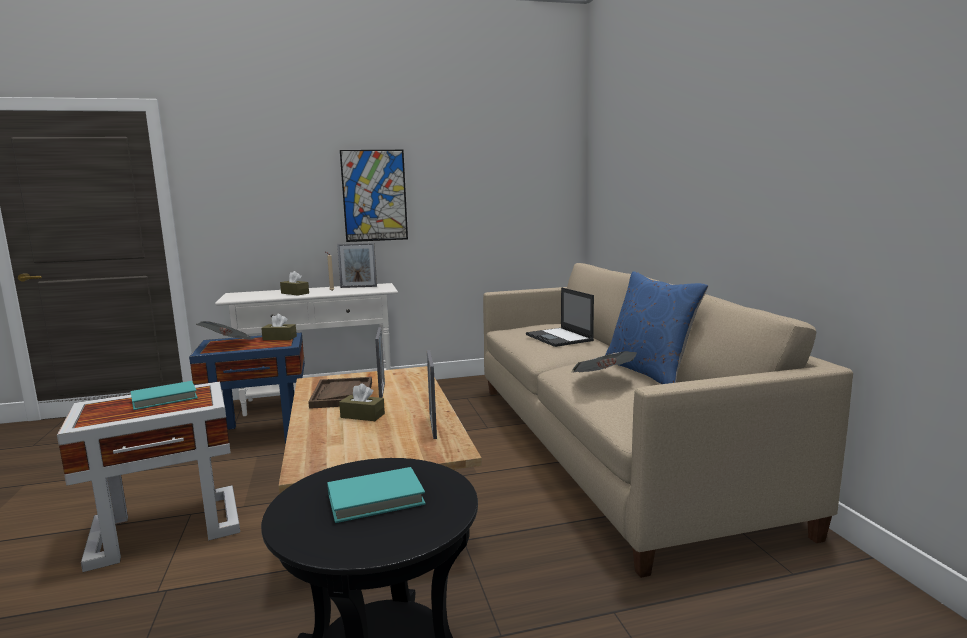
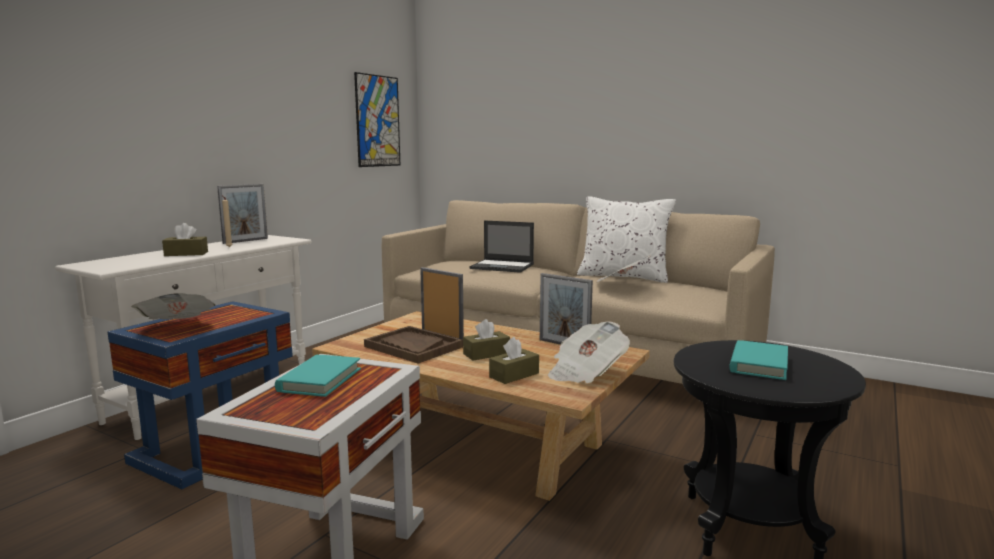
camera: 45 degrees left, 0 degrees up
(279, 338) = (227, 310): brown tissue box -> brown tissue box (514, 375)
(371, 457) = (585, 373): none -> newspaper
(374, 195) = (242, 126): picture -> picture (377, 121)
(649, 372) = (623, 276): blue pillow -> white pillow

